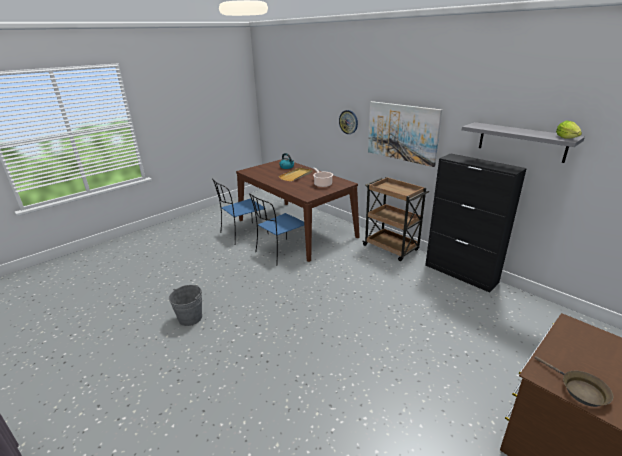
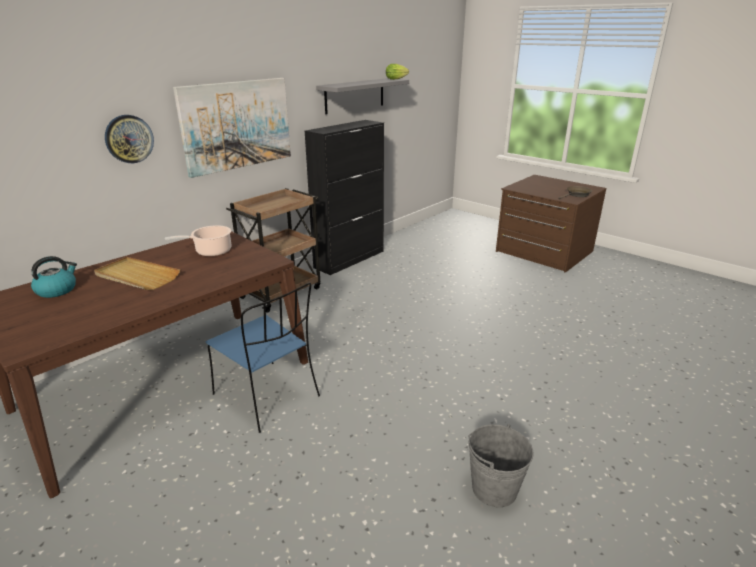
camera: 95 degrees left, 0 degrees up
(243, 234) = (153, 472): blue chair -> none

